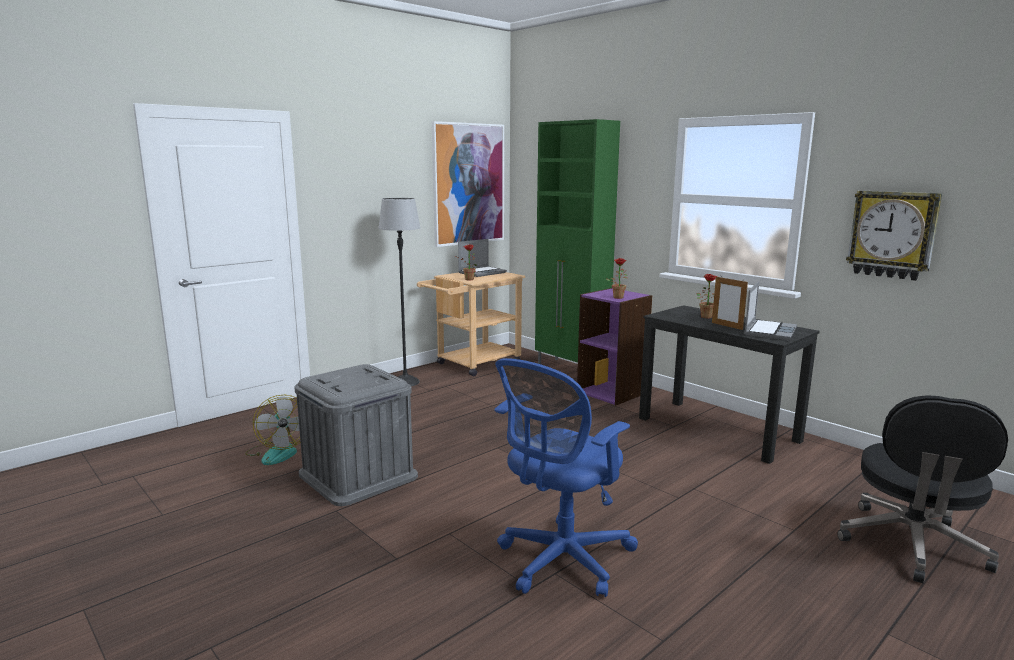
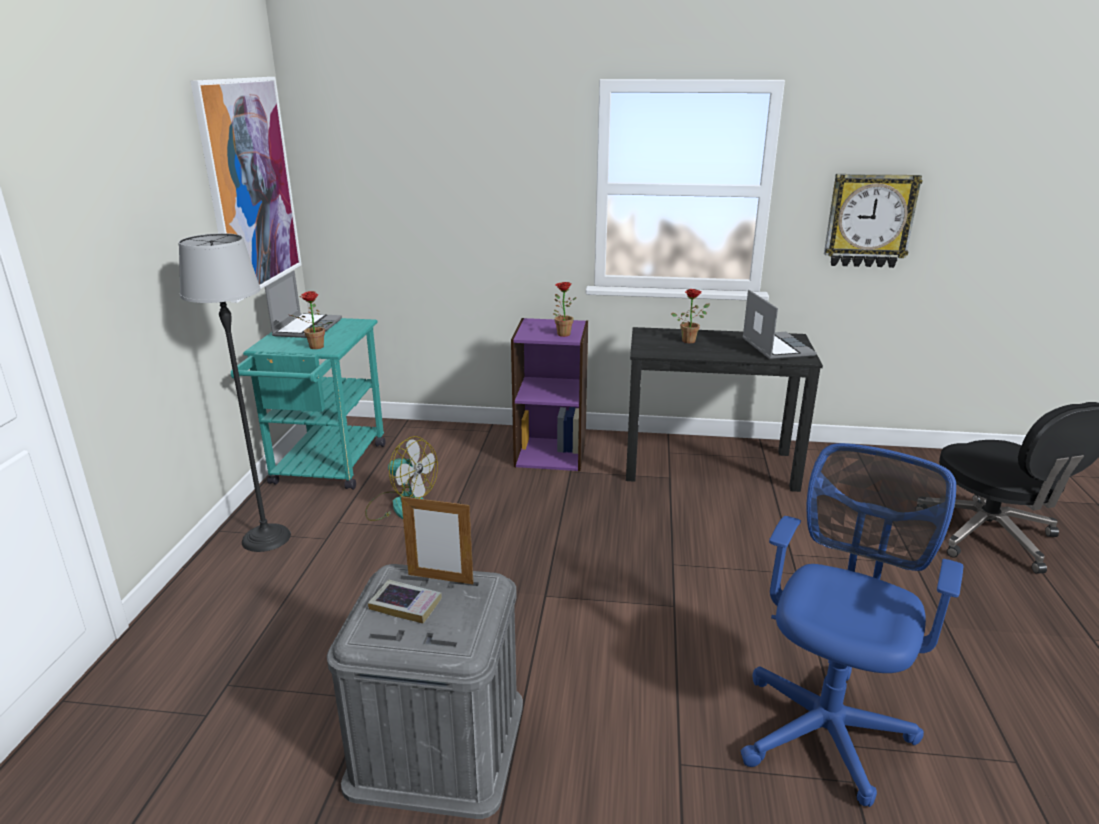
camera: 40 degrees left, 10 degrees up
(278, 452) = (244, 776): fan -> fan (400, 505)
(346, 375) = (406, 605): none -> book
(473, 365) = (325, 469): beige cart -> turquoise cart
(560, 561) = (827, 725): blue office chair -> blue office chair turned 150 degrees counterclockwise
(571, 369) = (461, 434): green cabinet -> none
(727, 326) = (731, 350): picture frame -> picture frame (440, 579)

